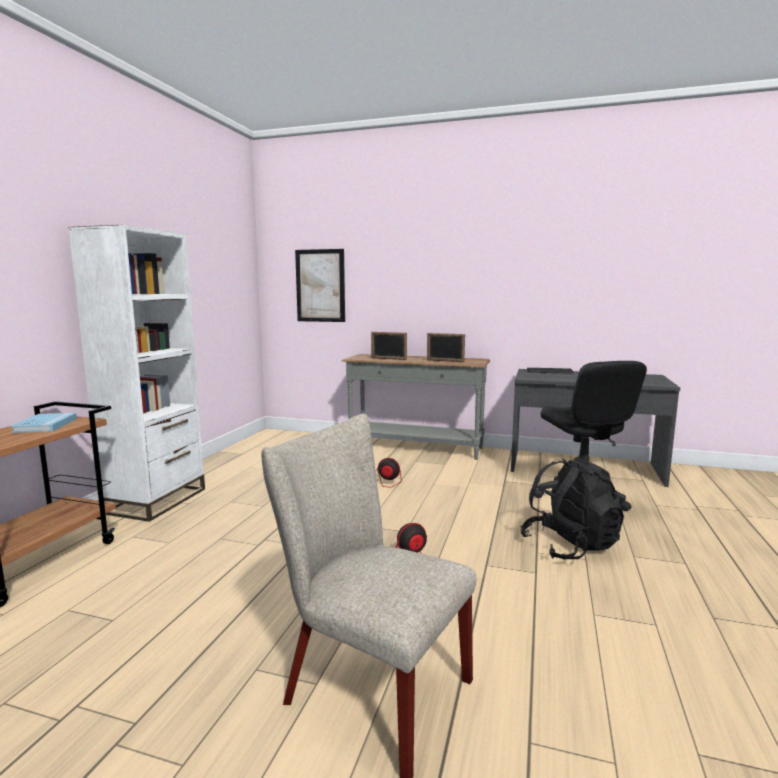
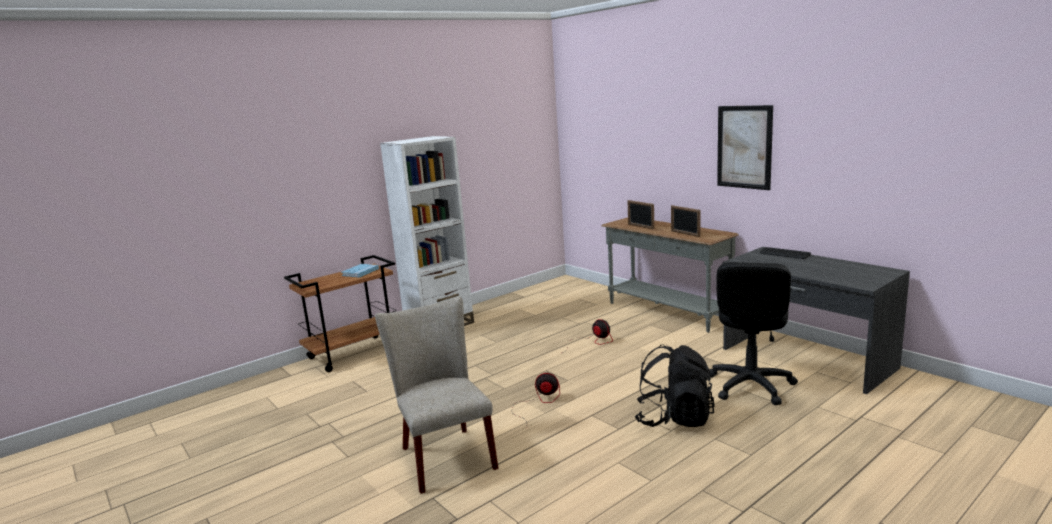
camera: 35 degrees right, 5 degrees up
(320, 286) = (601, 151): picture -> picture (744, 147)

